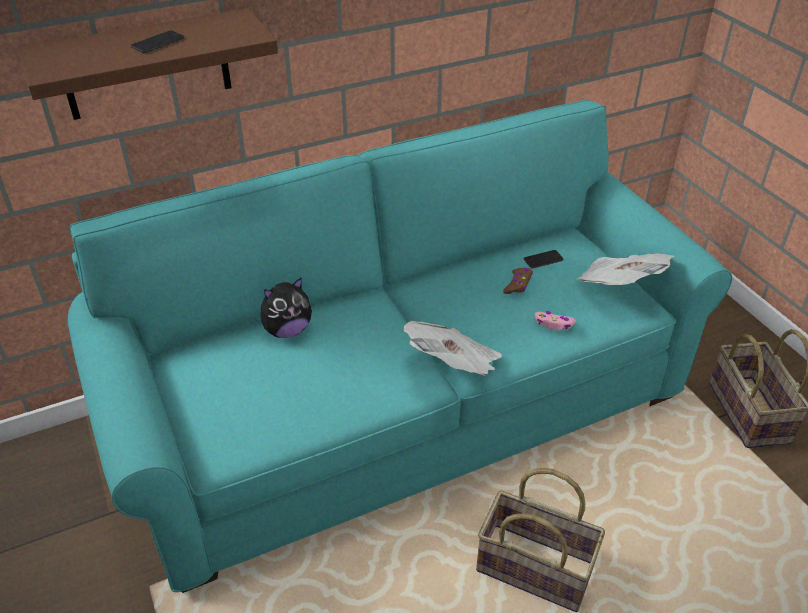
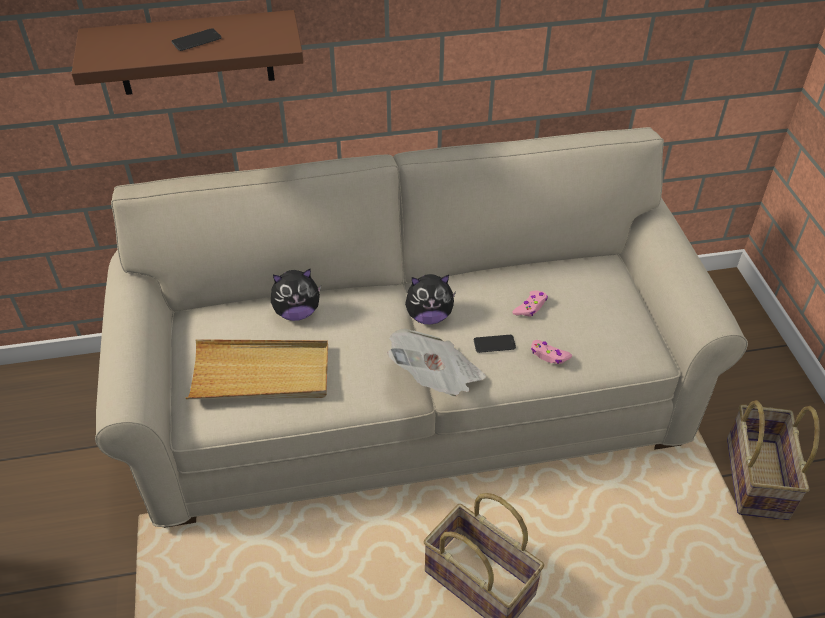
camera: 15 degrees right, 5 degrees up
(271, 396) = (261, 374): none -> beige tray
(404, 405) = (413, 397): turquoise sofa -> beige sofa
(421, 311) = (429, 316): none -> plush toy
(518, 284) = (530, 307): brown game controller -> pink game controller
(543, 260) = (566, 285): phone -> phone (494, 344)
(619, 286) = (632, 327): newspaper -> none

